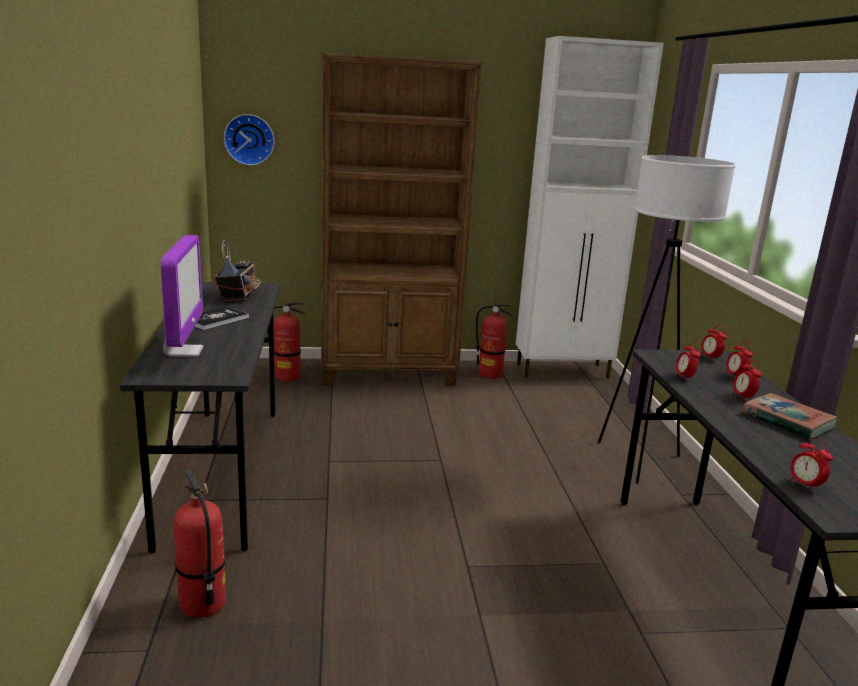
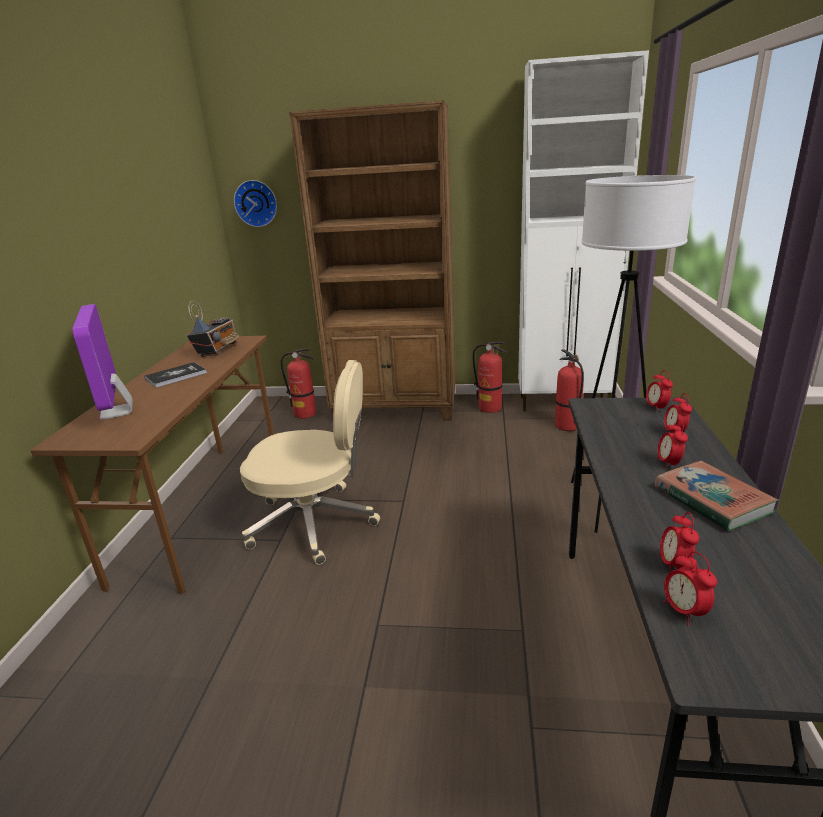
camera: 15 degrees right, 5 degrees up
(184, 351) = (117, 412): monitor -> monitor turned 150 degrees clockwise
(202, 604) = (117, 650): fire extinguisher -> fire extinguisher (567, 426)
(222, 471) = (204, 508): grey desk -> brown desk
(357, 482) = (315, 523): none -> beige office chair
(684, 377) = (609, 435): alarm clock -> alarm clock (674, 566)

